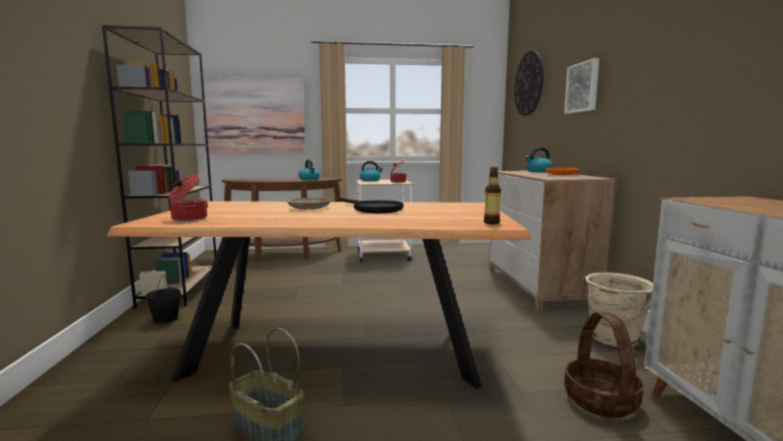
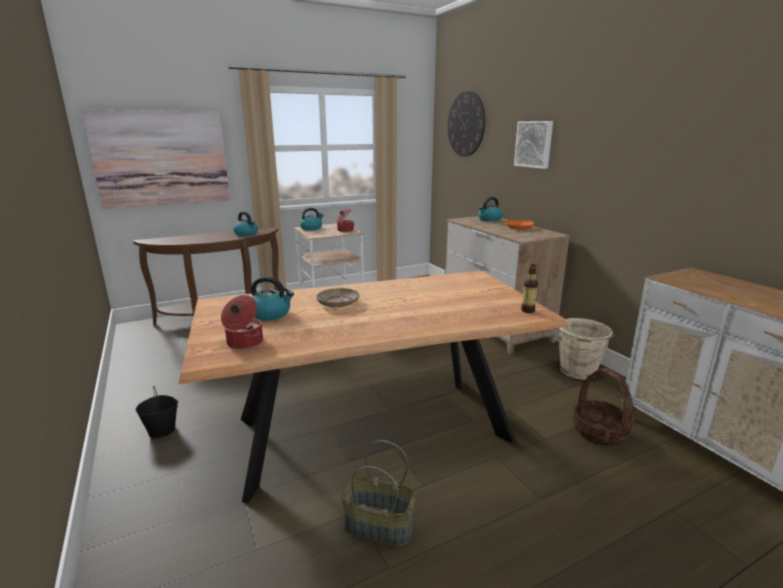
camera: 20 degrees left, 10 degrees up
(180, 288) = (139, 386): beige bookcase -> none
(241, 209) = (271, 314): none -> kettle
(373, 209) = (401, 297): black frying pan -> none

